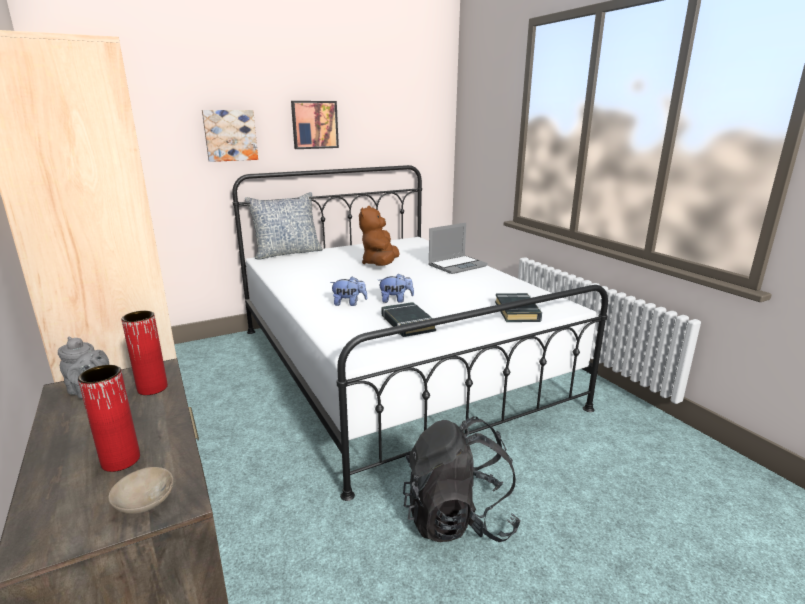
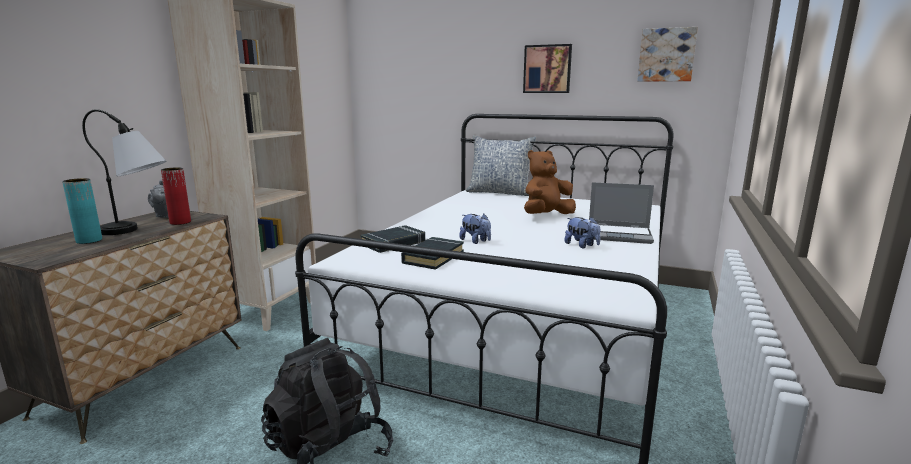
camera: 50 degrees right, 5 degrees down
(121, 460) = (89, 240): red vase -> turquoise vase
(143, 420) = (138, 231): none -> table lamp
(143, 501) = (45, 255): beige bowl -> none
(230, 135) = (468, 78): picture -> picture (666, 55)
(349, 303) = (437, 232): plush toy -> plush toy (582, 245)
(517, 312) = (553, 285): black book -> black book (394, 243)

